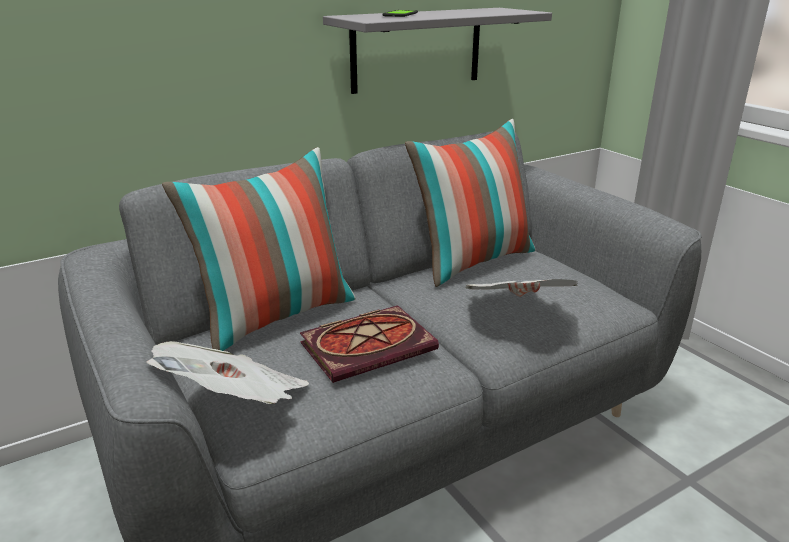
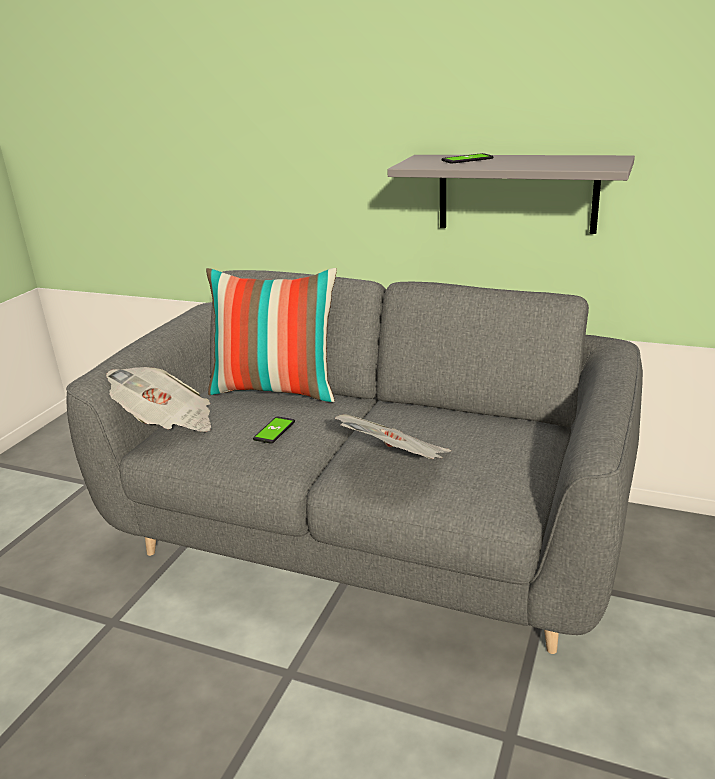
camera: 55 degrees right, 0 degrees up
(370, 345) = (274, 431): book -> phone
(472, 261) = (467, 416): pillow -> none

